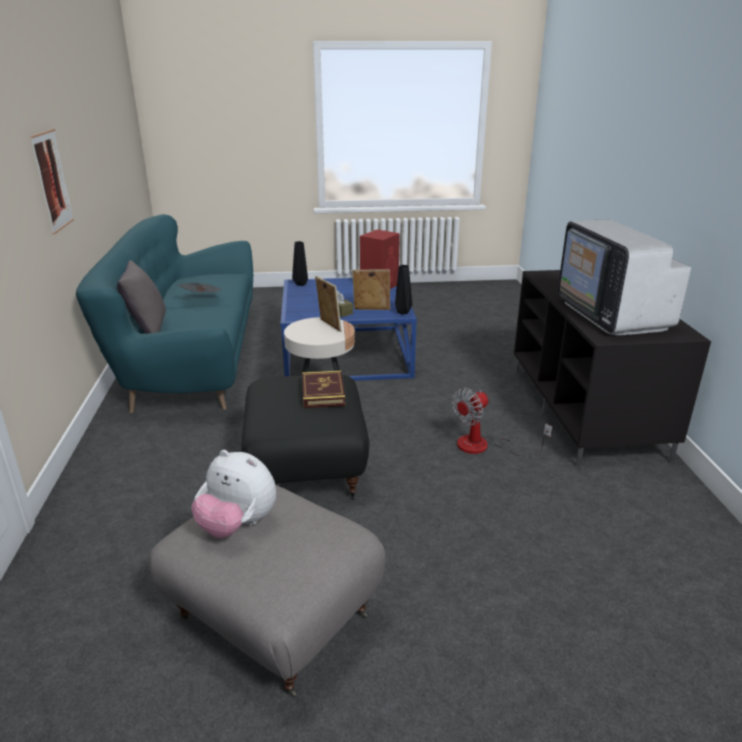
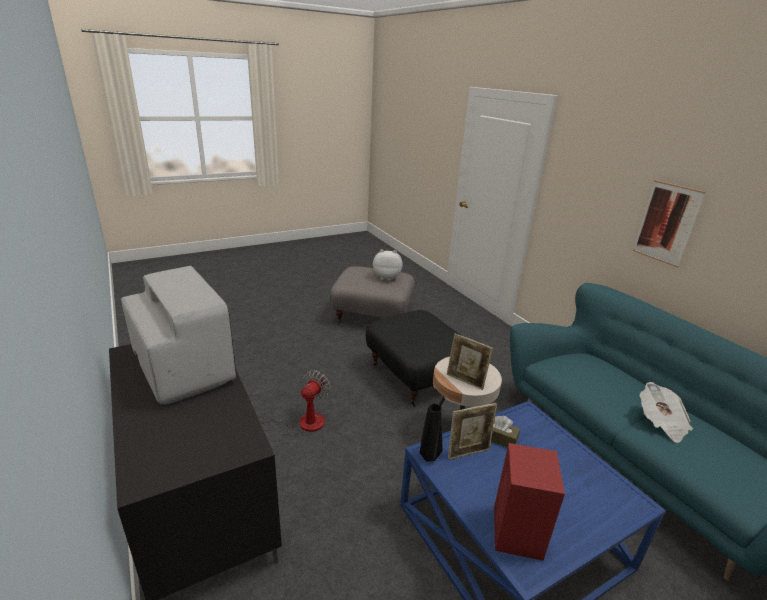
camera: 155 degrees right, 0 degrees up
(148, 330) = (616, 368): grey pillow -> none
(300, 284) = (624, 500): black vase -> none
(323, 392) = (411, 334): book -> none

